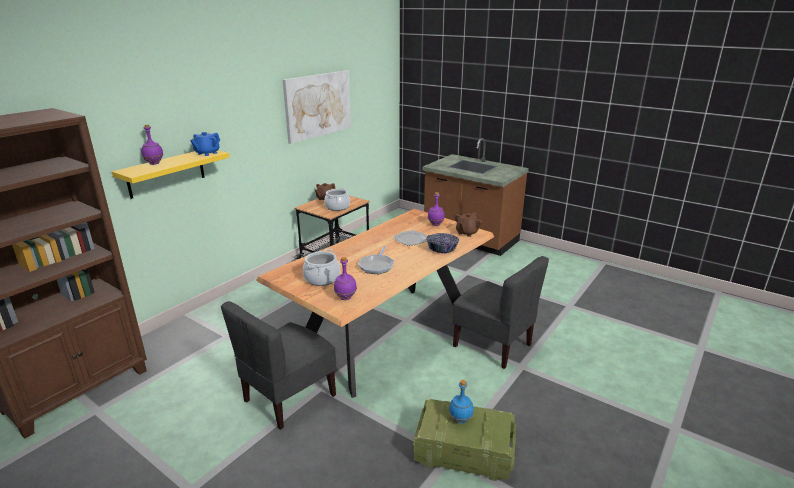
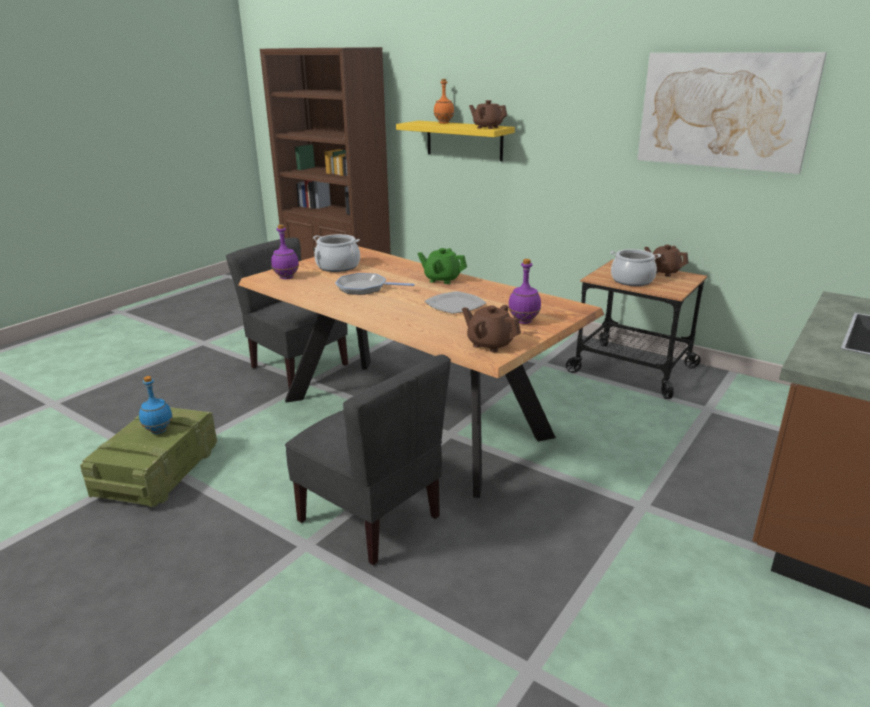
camera: 90 degrees right, 0 degrees up
(154, 163) = (444, 123): purple bottle -> orange bottle
(207, 153) = (487, 127): blue teapot -> brown teapot
(363, 242) = (442, 279): none -> green teapot
(442, 249) = (418, 324): bowl -> none
(493, 345) = (371, 518): grey chair -> grey chair turned 90 degrees counterclockwise

